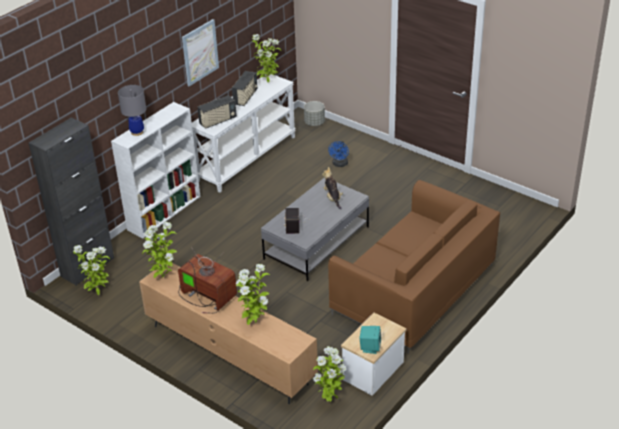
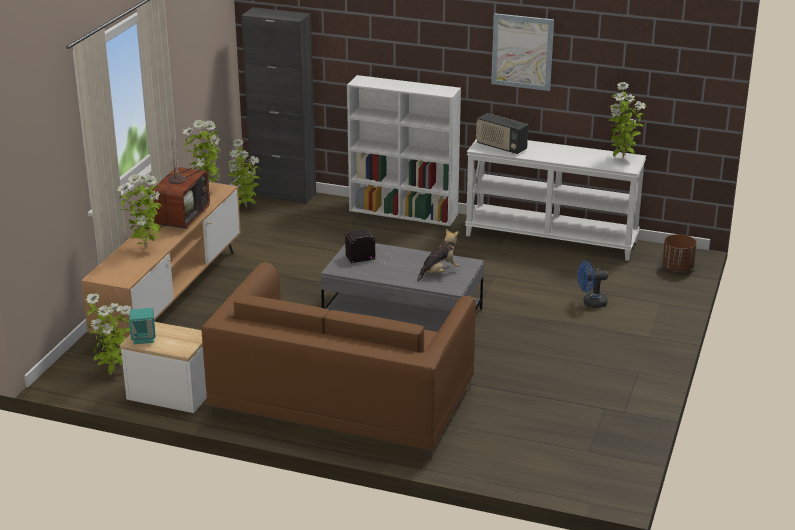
camera: 70 degrees right, 10 degrees down
(137, 132) = (381, 82): grey table lamp -> none
(245, 97) = (570, 152): radio -> none
(314, 123) = (677, 268): grey planter -> brown planter

